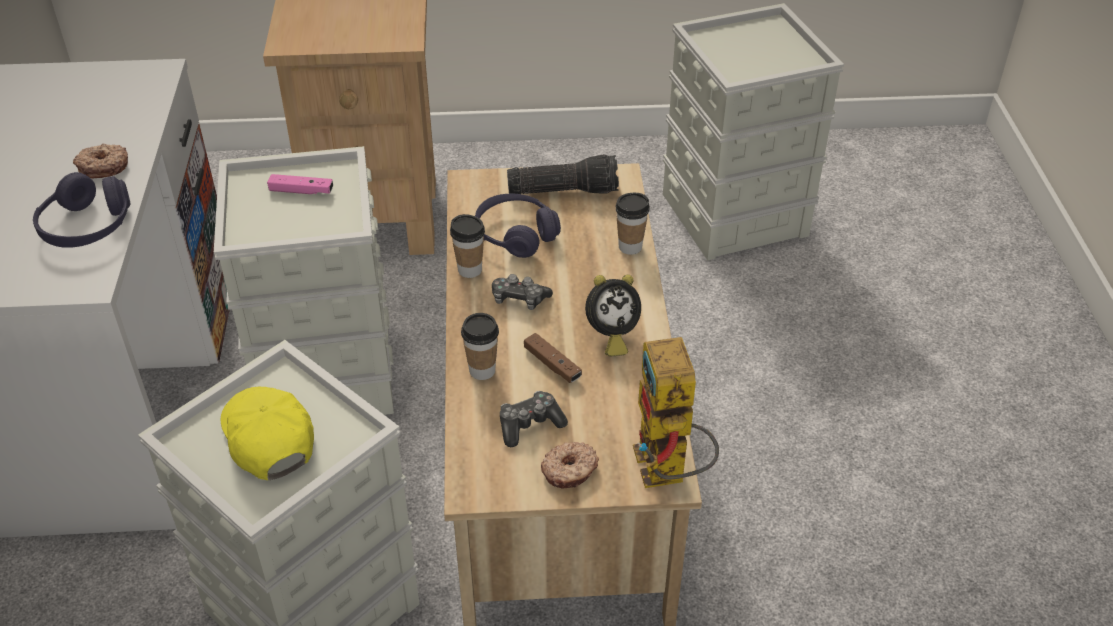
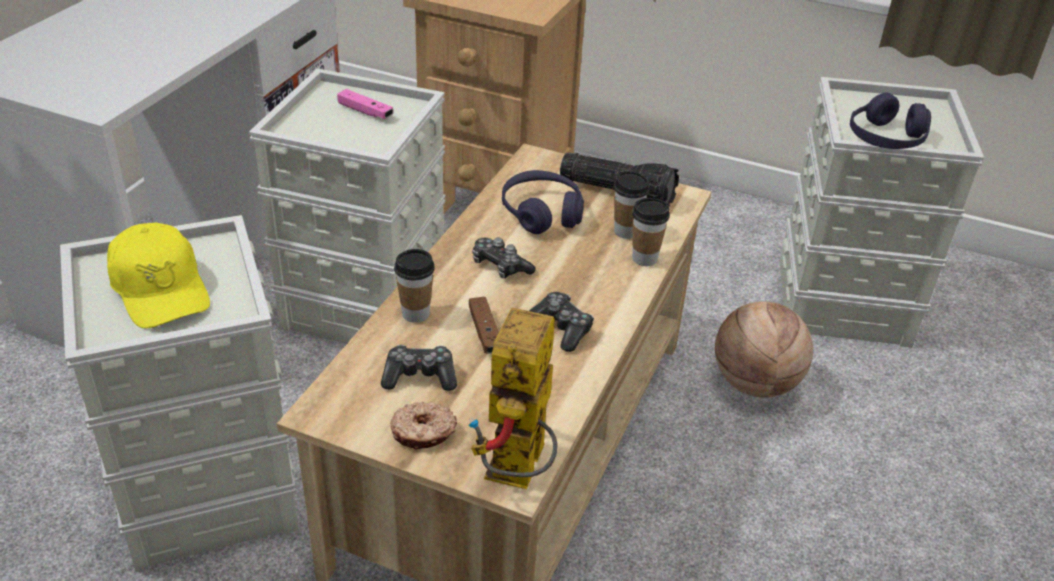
camera: 25 degrees right, 5 degrees down
(87, 226) = (140, 68): purple headphones -> purple headphones (886, 139)
(103, 167) = (195, 32): donut -> none
(268, 438) = (160, 289): yellow cap -> yellow cap turned 150 degrees clockwise
(470, 270) = (475, 227): cup -> cup (626, 231)
(610, 336) = (562, 328): alarm clock -> game controller
(709, 316) = (755, 384): none -> basketball

